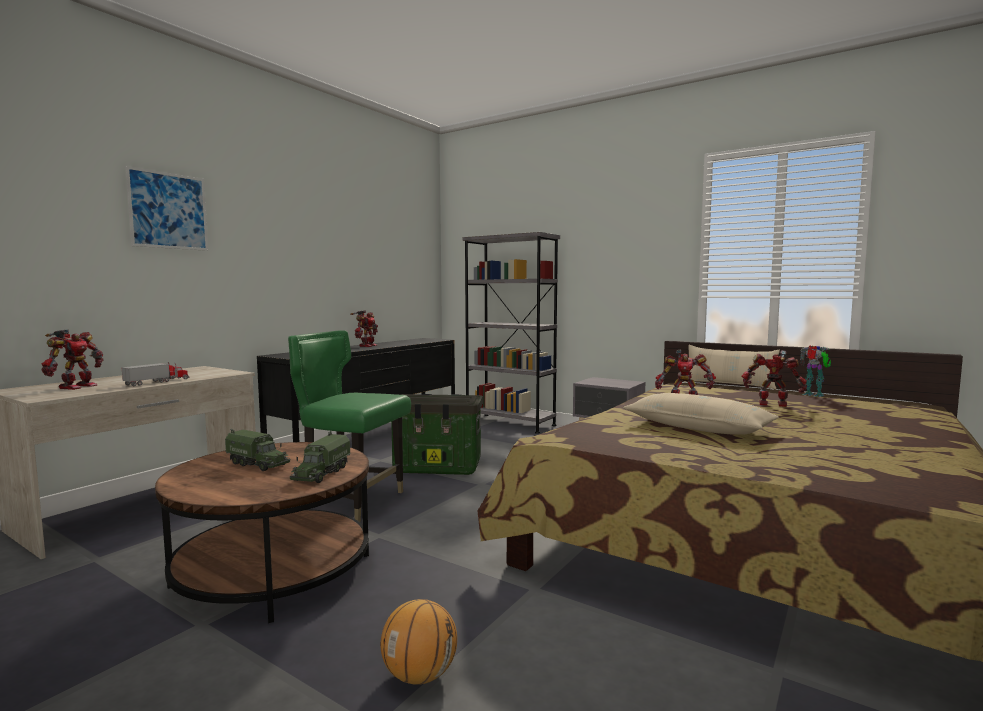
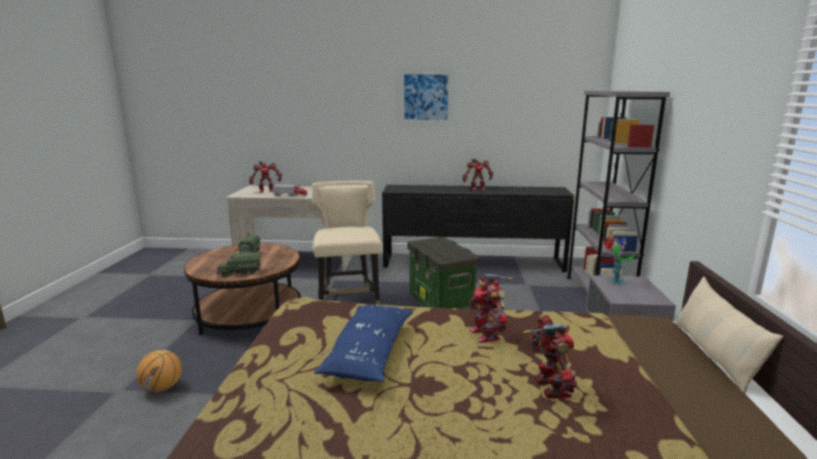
camera: 60 degrees right, 10 degrees up
(168, 211) = (333, 88): picture -> picture (426, 97)
(351, 502) = (349, 300): green chair -> beige chair
(698, 427) = (369, 353): beige pillow -> blue pillow
(814, 395) = (684, 421): toy robot -> toy robot (615, 281)

